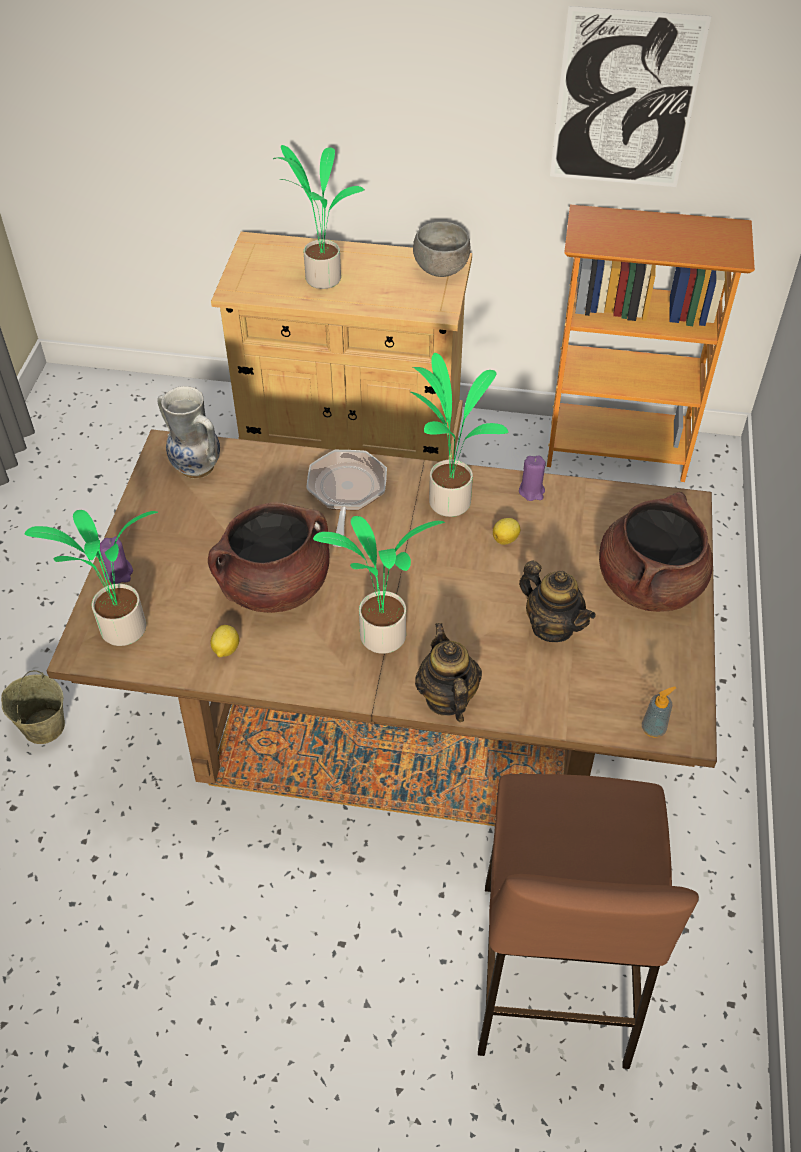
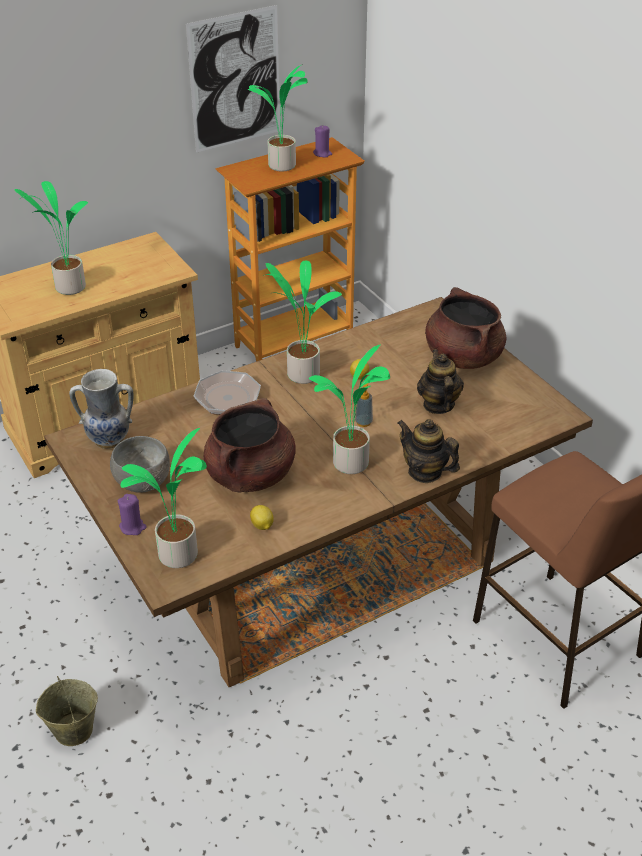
camera: 40 degrees left, 10 degrees down
(440, 270) = (147, 249): grey bowl -> grey bowl (143, 483)
(531, 491) = (344, 345): purple candle -> purple candle (322, 153)
(552, 626) = (438, 405): teapot -> teapot turned 105 degrees counterclockwise
(645, 235) = (282, 167): none -> potted plant
(653, 728) = (547, 423): soap dispenser -> soap dispenser (363, 422)

